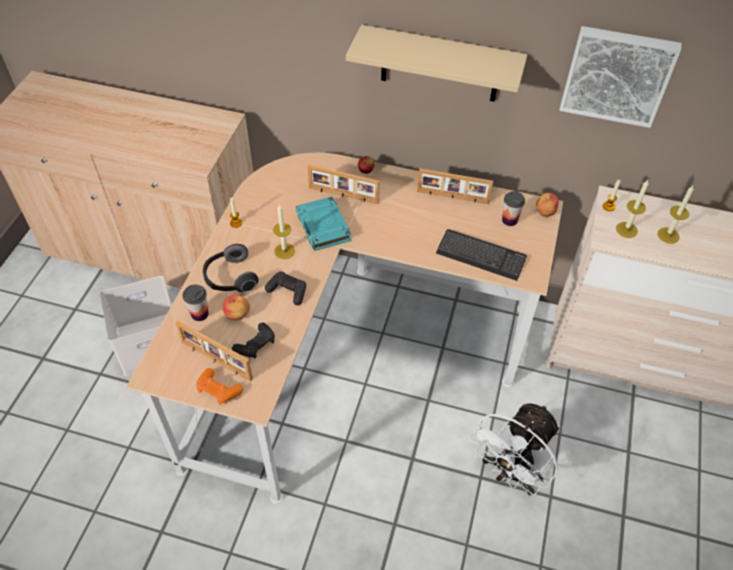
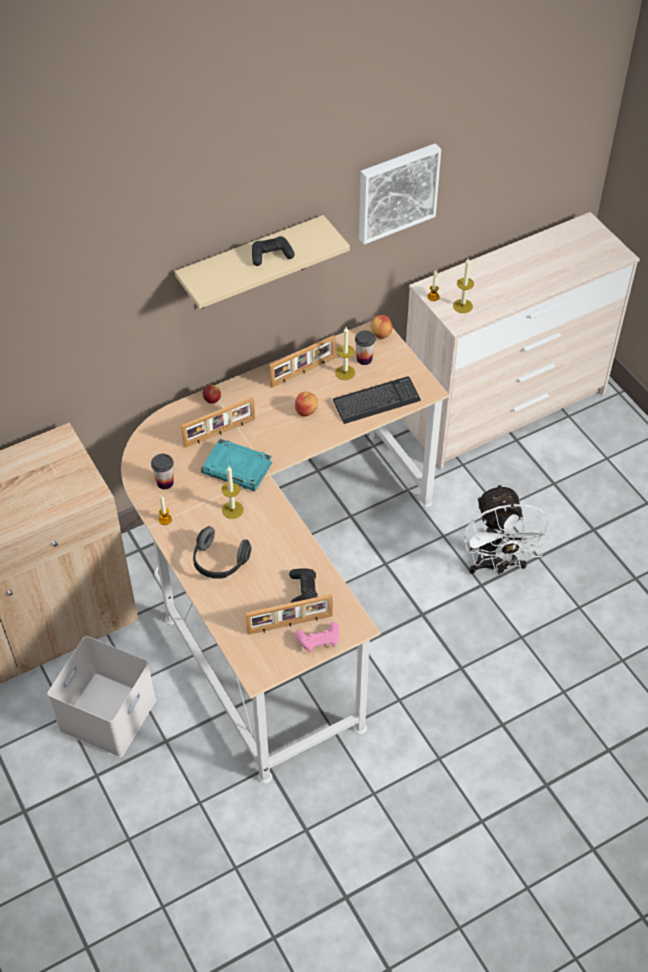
camera: 45 degrees left, 0 degrees up
(199, 314) = (233, 605): cup -> cup (165, 483)
(218, 390) = (318, 640): orange game controller -> pink game controller
(237, 314) = (261, 582): apple -> apple (306, 411)
(287, 291) = (275, 536): black game controller -> black game controller (271, 255)
(668, 235) = (491, 290): candle -> candle (345, 373)

